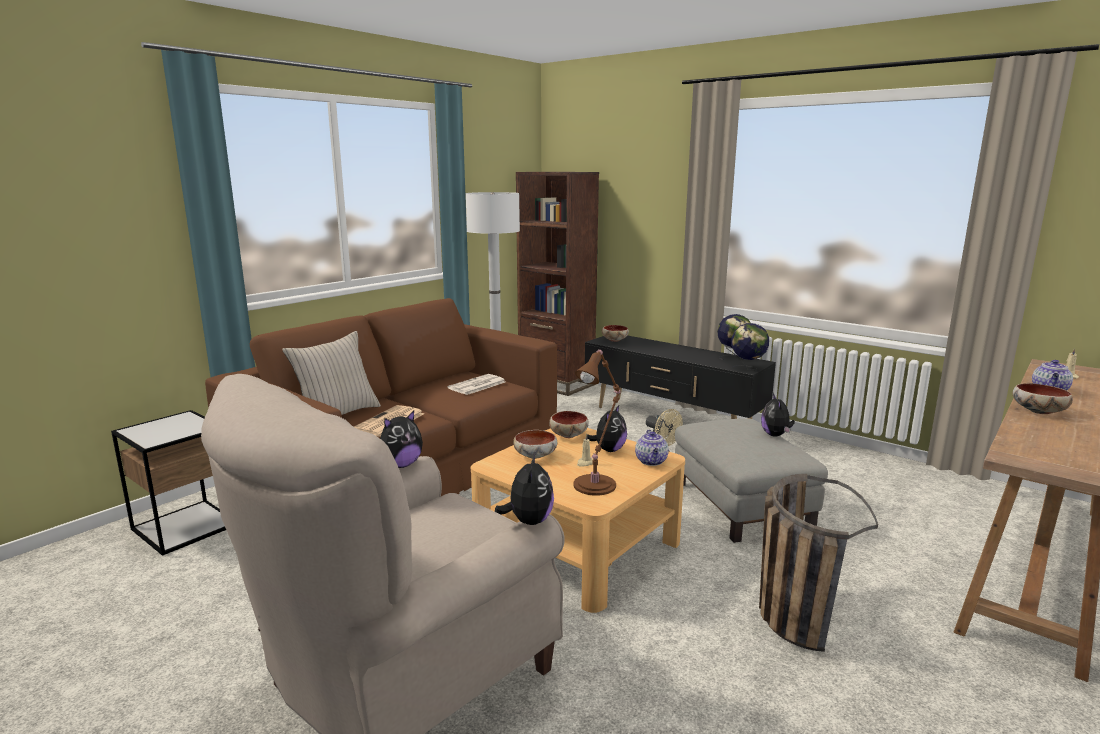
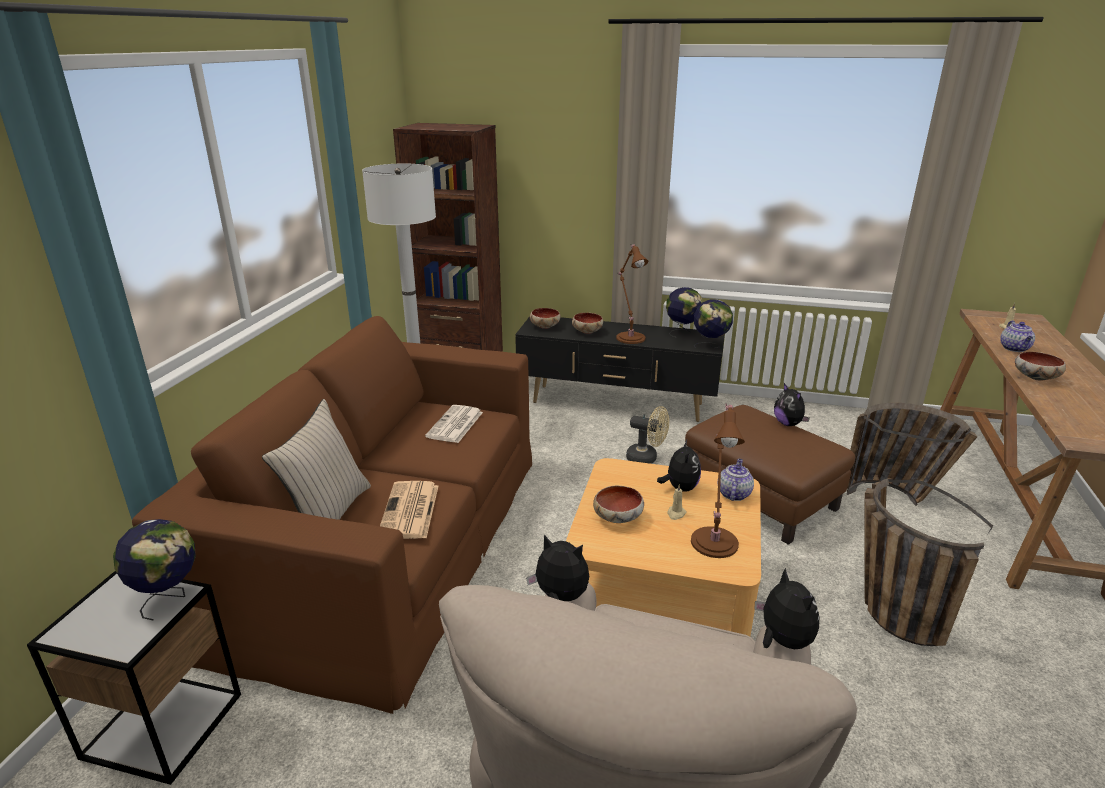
camera: 25 degrees left, 10 degrees up
(197, 427) = (169, 598): none -> globe
(401, 465) = (560, 598): plush toy -> plush toy turned 90 degrees counterclockwise
(568, 435) = (620, 477): bowl -> bowl (586, 331)
(651, 461) = (733, 493): teapot -> teapot turned 135 degrees counterclockwise
(679, 354) = (629, 337): none -> brown table lamp
(741, 505) = (760, 497): grey ottoman -> brown ottoman
(891, 535) = (895, 497): none -> basket

